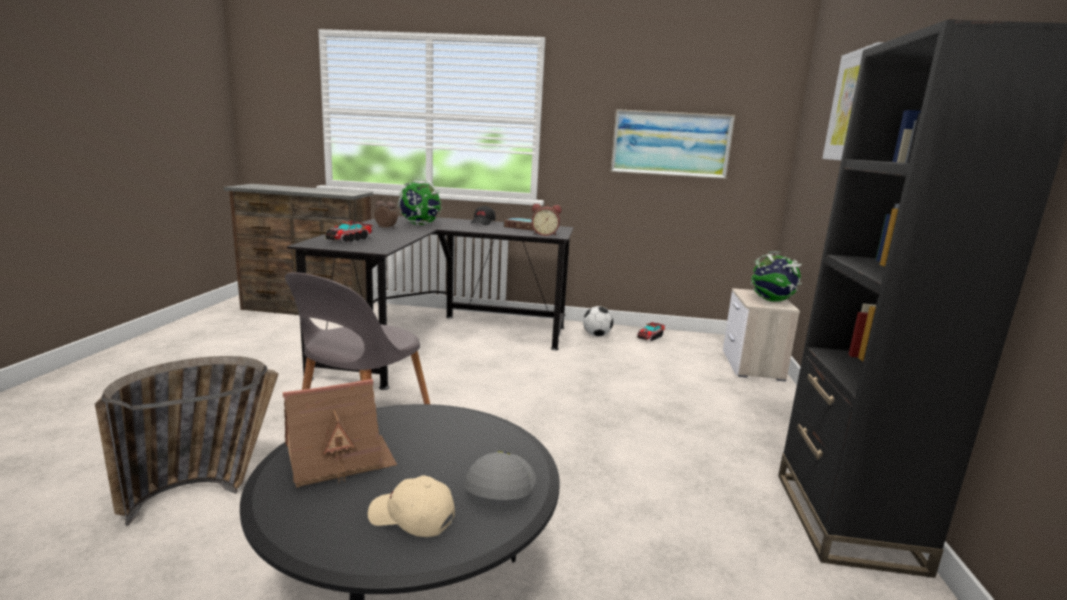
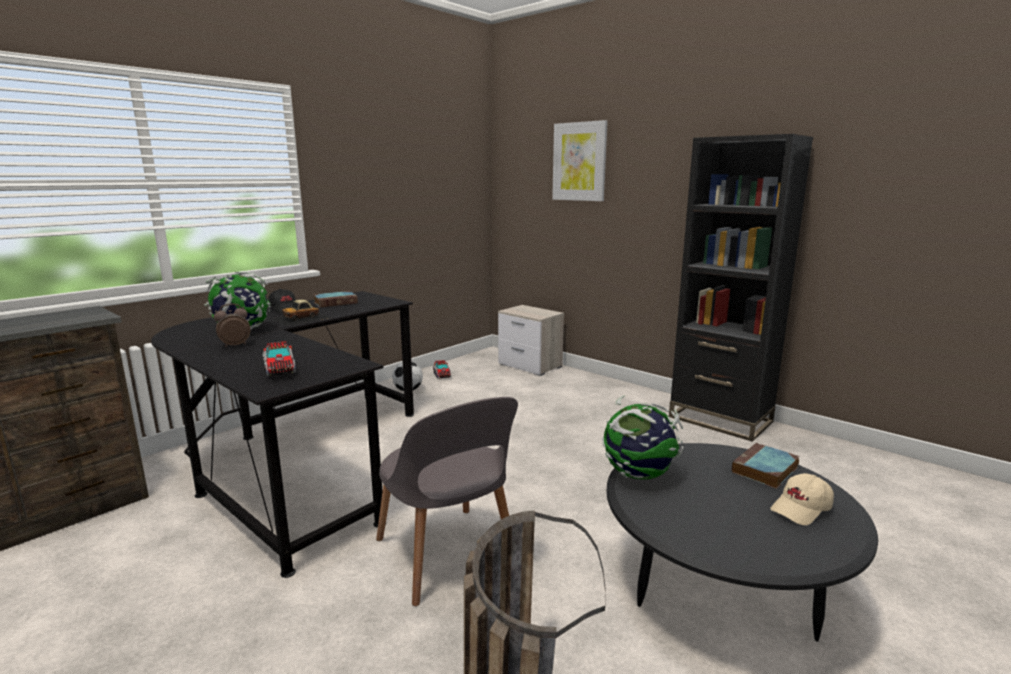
camera: 55 degrees left, 0 degrees up
(339, 460) = (706, 523): toy house -> none
(469, 228) = (301, 318): none -> toy car
(499, 486) = (764, 470): grey cap -> book
(545, 234) = (382, 303): alarm clock -> none
(670, 144) = (416, 195): picture -> none
(772, 301) = (538, 311): globe -> globe (639, 475)

